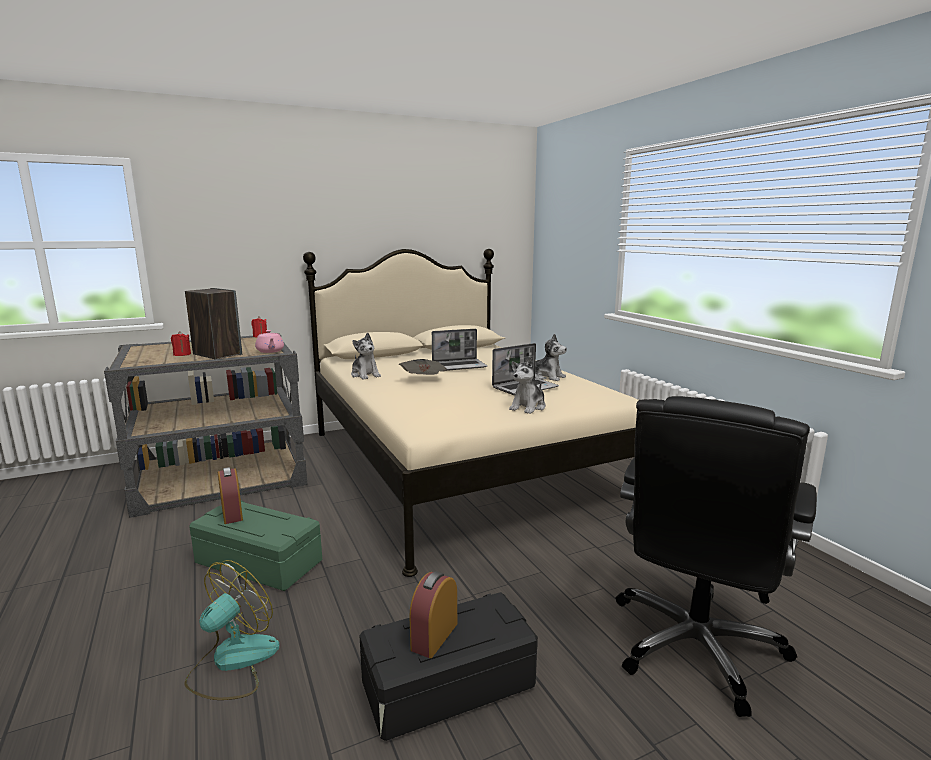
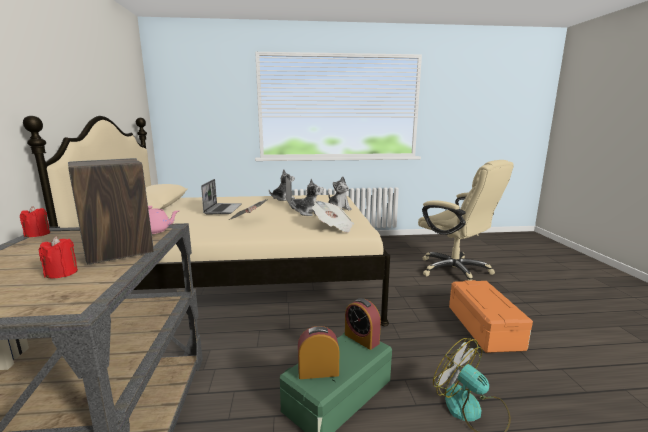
camera: 70 degrees left, 0 degrees up
(365, 375) = (197, 234): plush toy -> plush toy (308, 213)
(422, 414) = (333, 227): none -> newspaper
(434, 636) = (493, 301): alarm clock -> alarm clock (361, 339)
(448, 686) = (485, 327): black storage box -> orange storage box
(695, 645) = (454, 270): black office chair -> beige office chair

